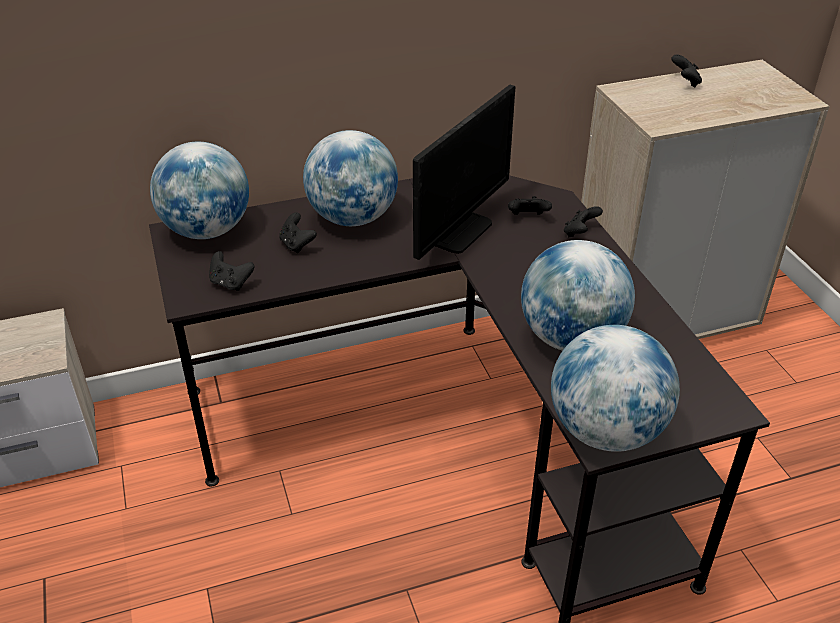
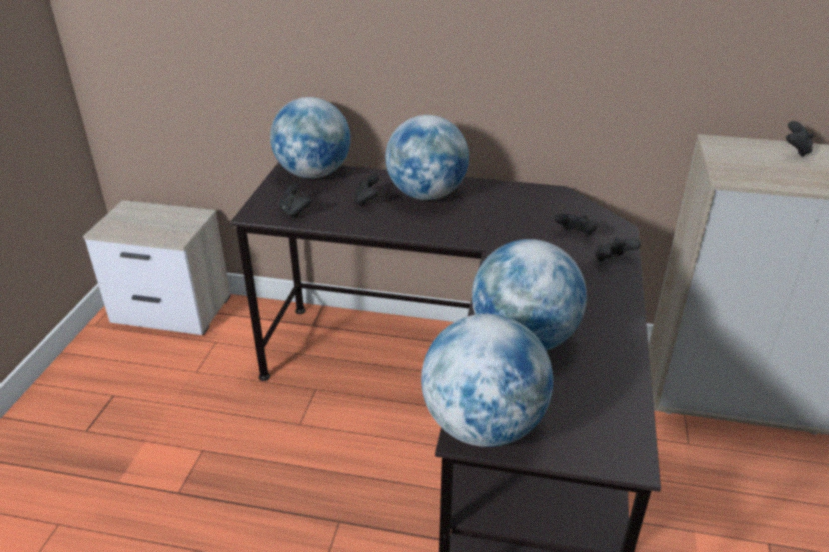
camera: 30 degrees right, 5 degrees down
(458, 231) = (503, 228): monitor -> none

